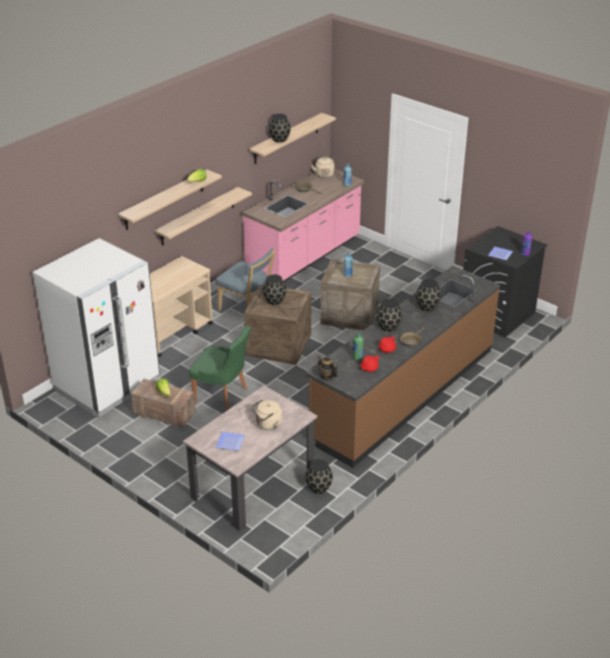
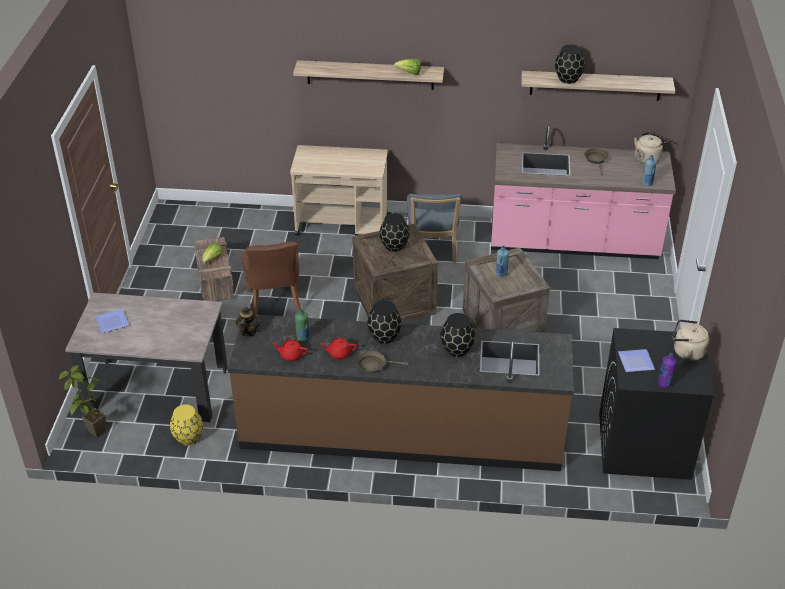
camera: 55 degrees right, 5 degrees up
(107, 385) = (226, 227): white fridge -> none
(198, 216) = (422, 116): shelf -> none
(222, 396) = (275, 304): green chair -> brown chair
(267, 424) = (158, 333): beige kettle -> beige kettle (686, 352)
(267, 535) = (91, 434): none -> potted plant
(318, 488) = (188, 438): black vase -> yellow vase

